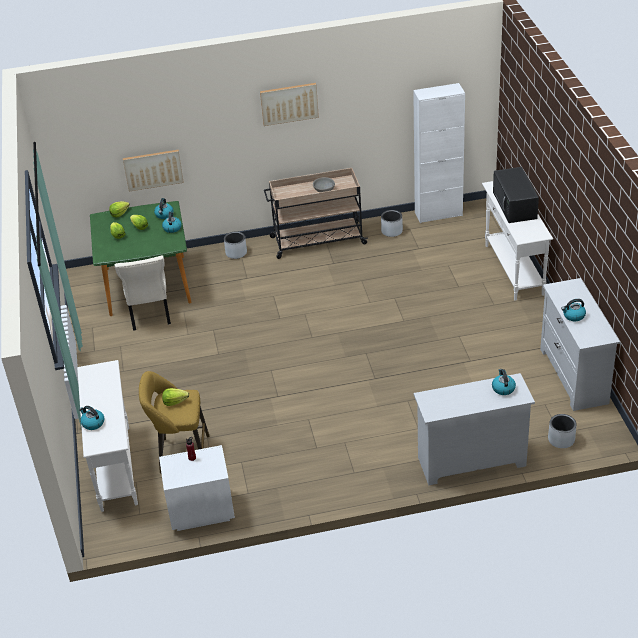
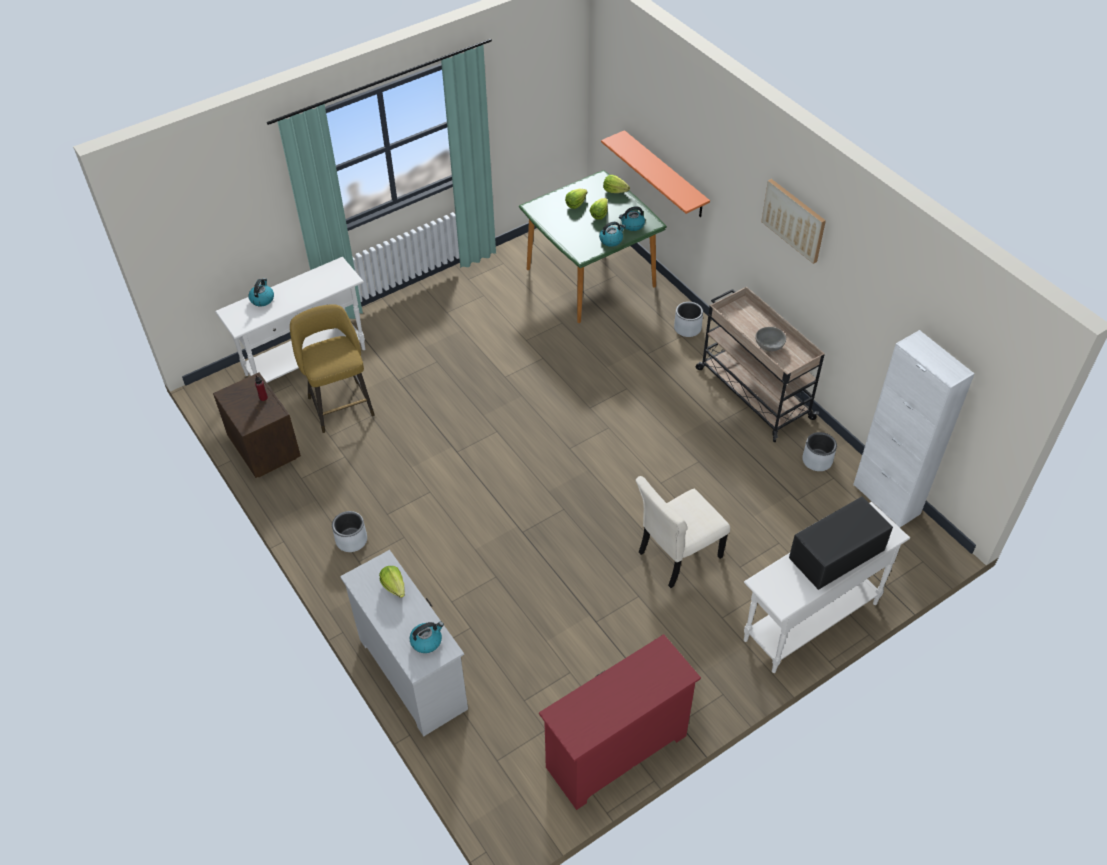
camera: 65 degrees right, 10 degrees up
(149, 314) = (543, 298): beige chair -> beige chair (677, 556)
(153, 169) = (665, 175): picture -> orange shelf
(175, 402) = (333, 352): lettuce -> lettuce (394, 586)
(200, 511) = (265, 449): white nightstand -> brown nightstand
(561, 439) = (485, 765): grey planter -> grey planter (351, 540)
(573, 316) = (607, 688): kettle -> none
(573, 376) = (615, 752): white dresser -> red dresser

